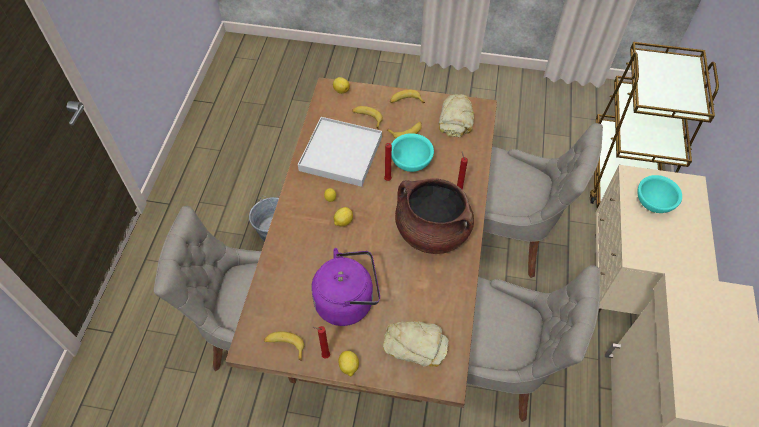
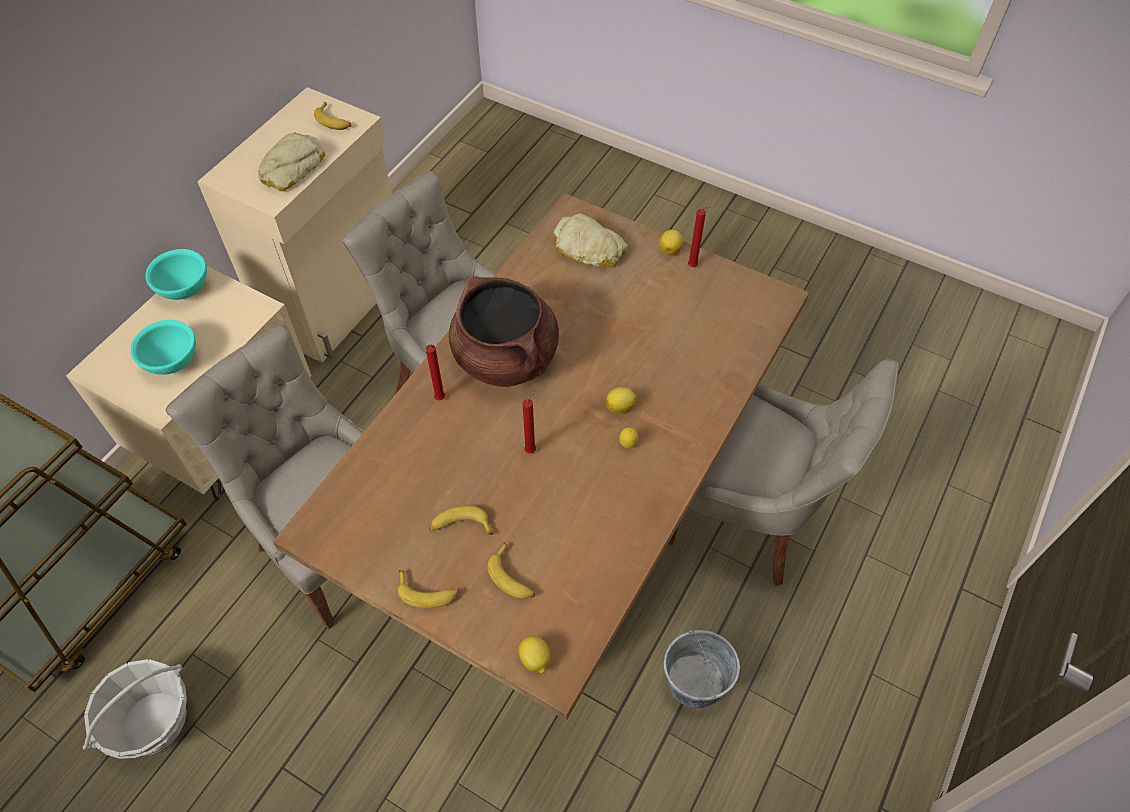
camera: 160 degrees left, 0 degrees up
(285, 346) = (737, 287): banana -> banana (334, 121)
(341, 153) = (584, 519): white tray -> none
(348, 301) = (648, 310): purple kettle -> none
(411, 163) = (481, 466): turquoise bowl -> turquoise bowl (184, 288)
(456, 119) = (366, 523): bread -> bread (291, 168)
(535, 134) = (154, 722): none -> basket

